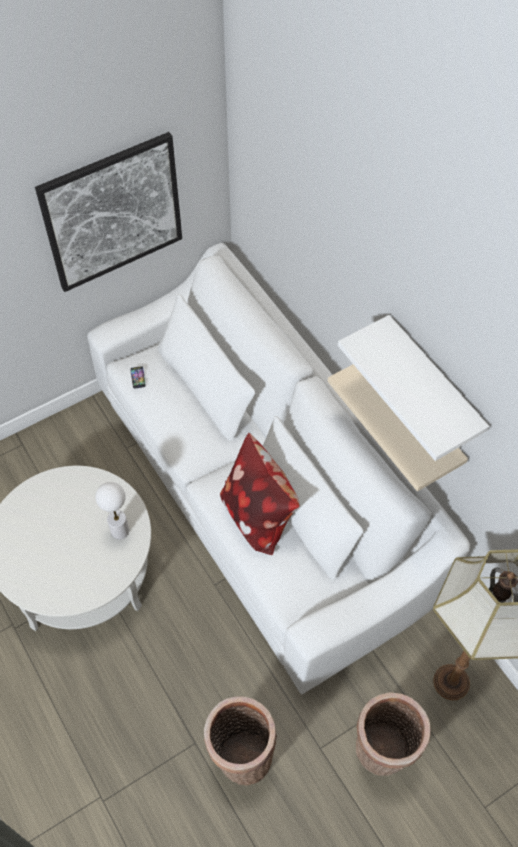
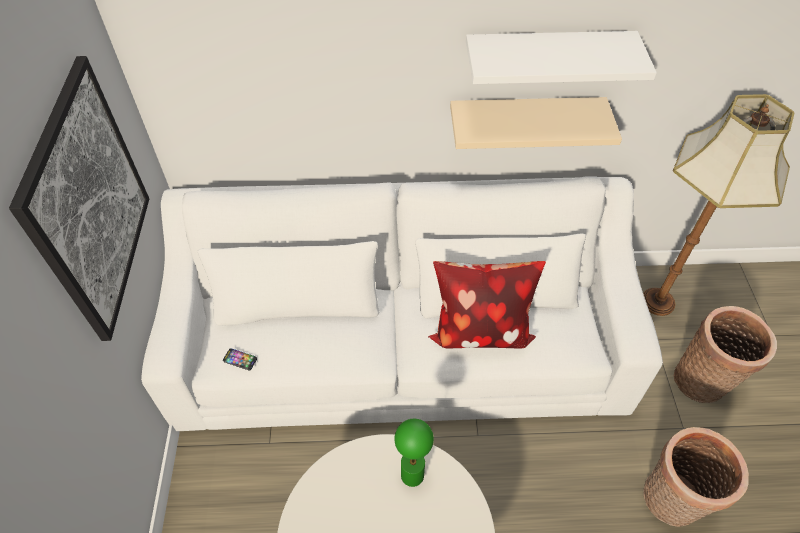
camera: 60 degrees left, 5 degrees down
(119, 531) = (412, 475): white table lamp -> green table lamp

